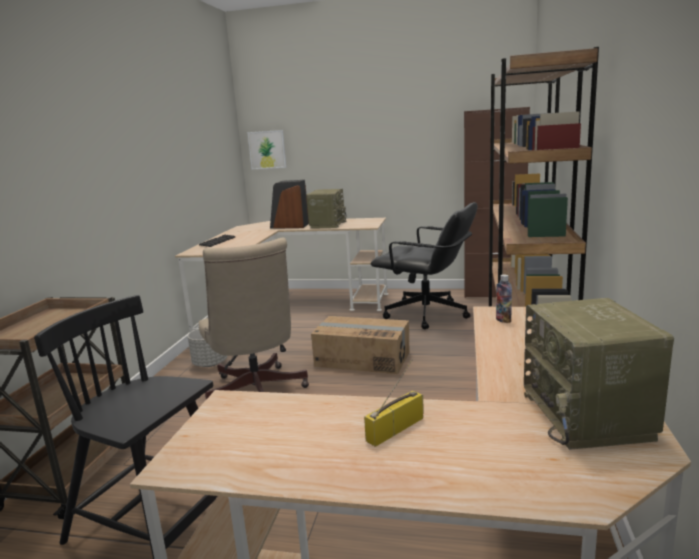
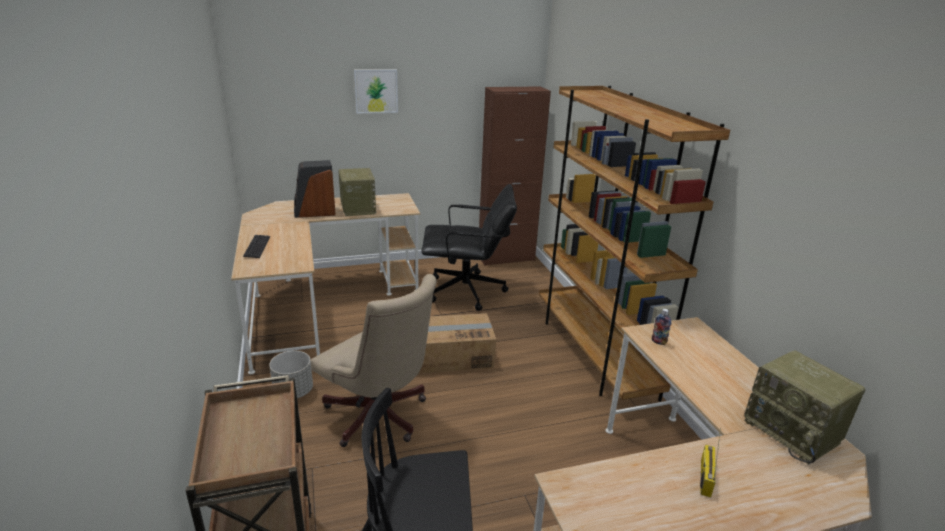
camera: 30 degrees left, 10 degrees up
(267, 149) = (264, 117): picture -> picture (376, 91)

